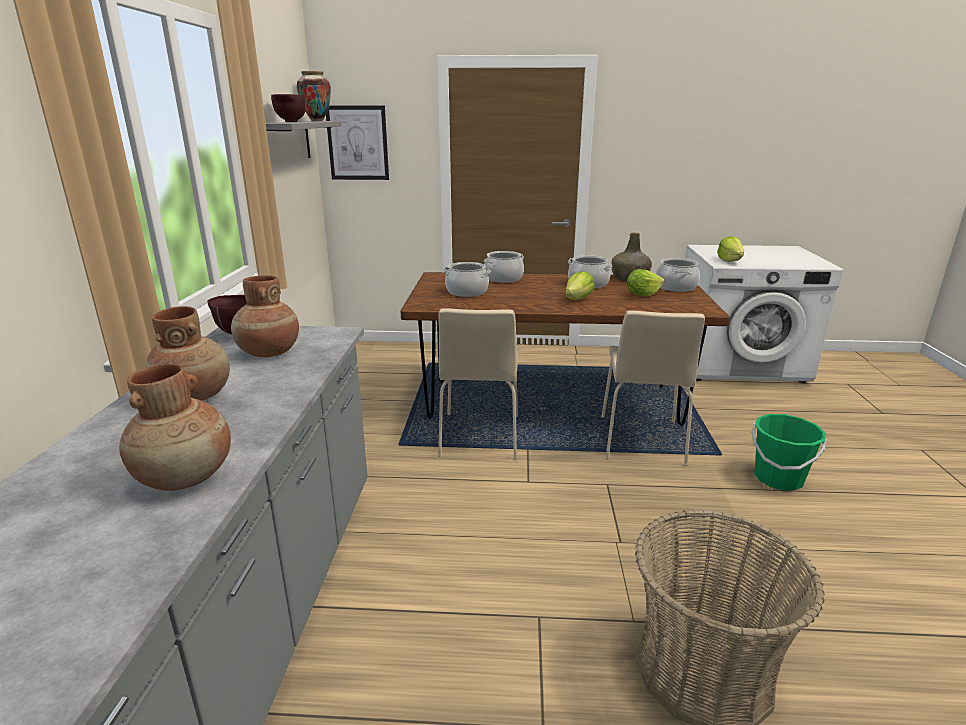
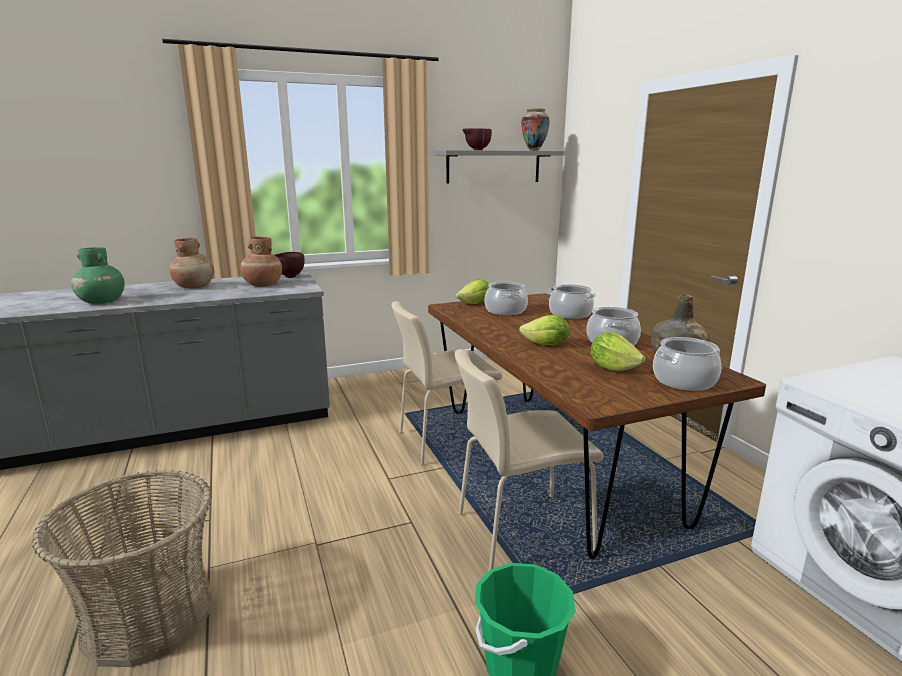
camera: 65 degrees right, 5 degrees down
(186, 477) = (102, 302): brown vase -> green vase
(358, 143) = (582, 171): picture -> none
(729, 261) = (847, 386): lettuce -> lettuce (475, 304)

